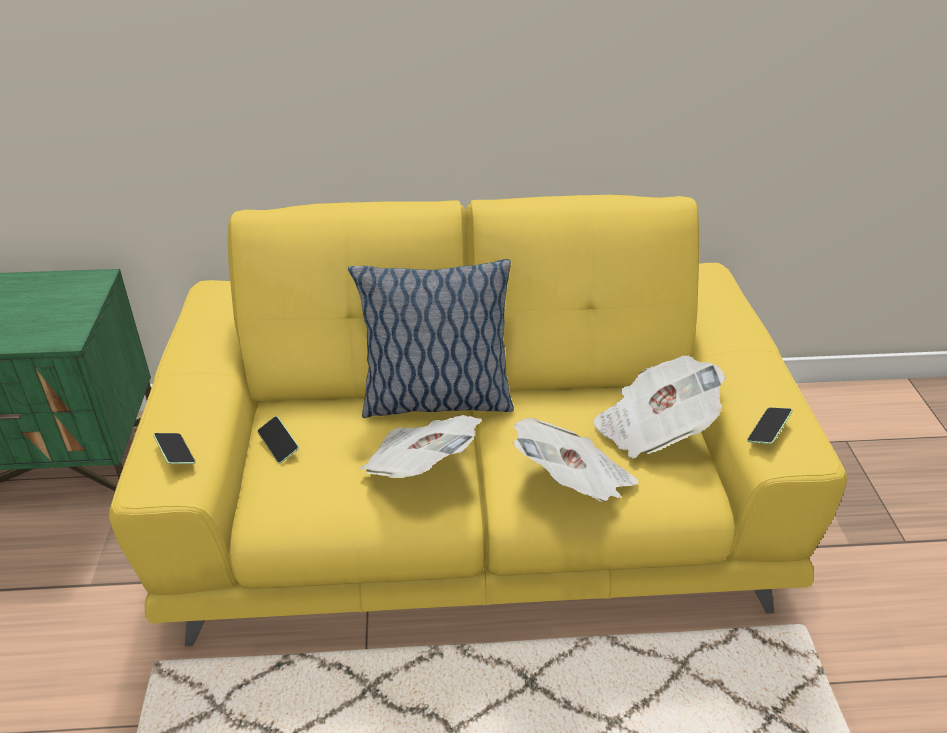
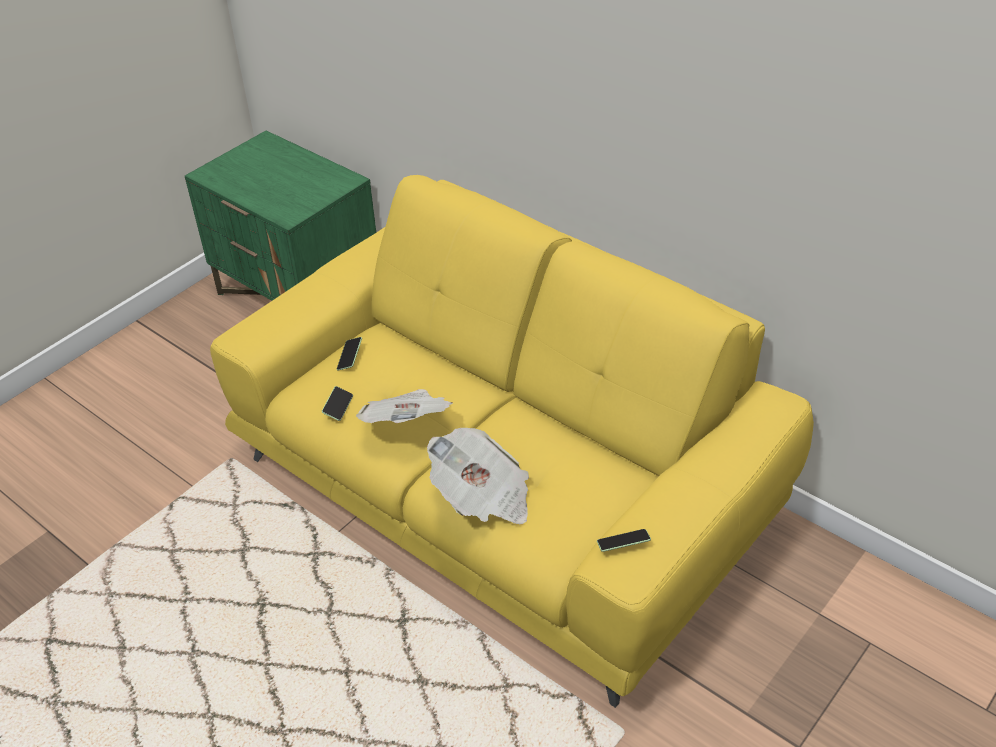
camera: 45 degrees right, 5 degrees up
(175, 454) = (268, 328): phone -> phone (338, 408)
(435, 400) = (473, 385): pillow -> none
(653, 429) = (587, 498): newspaper -> none

